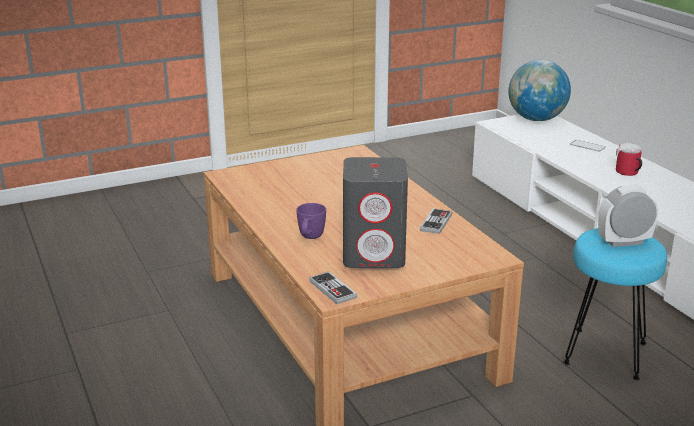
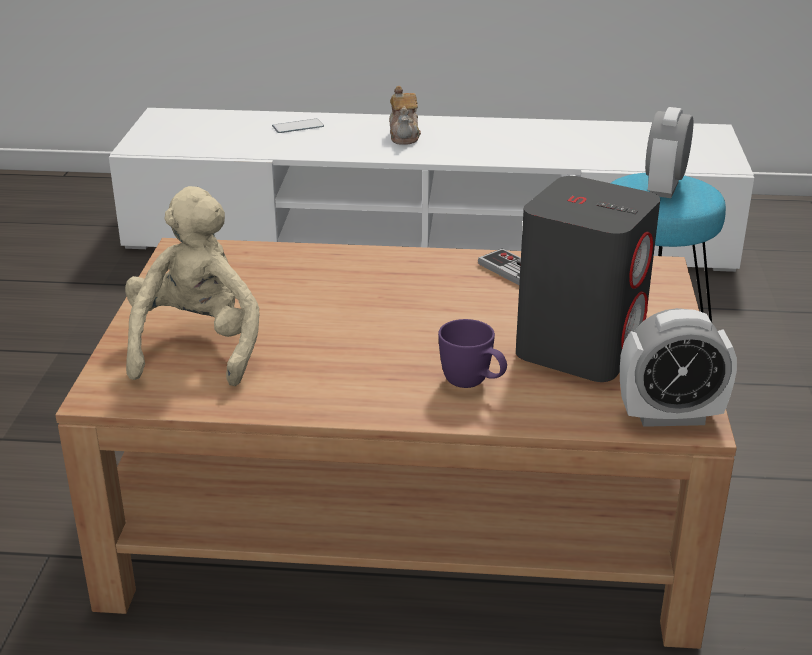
camera: 60 degrees left, 5 degrees up
(277, 178) = (197, 347): none -> beige plush toy
(332, 289) = (670, 416): game controller -> alarm clock
(536, 119) = (170, 122): globe -> none
(628, 173) = (404, 136): mug -> teapot

